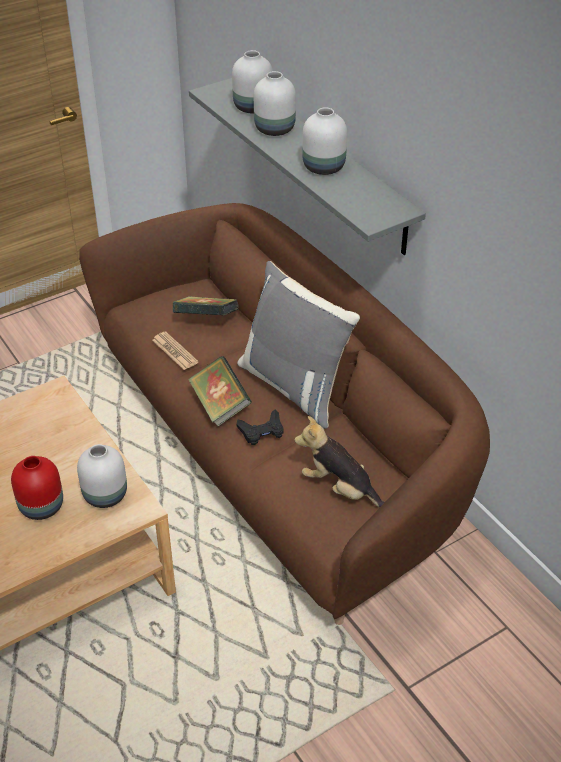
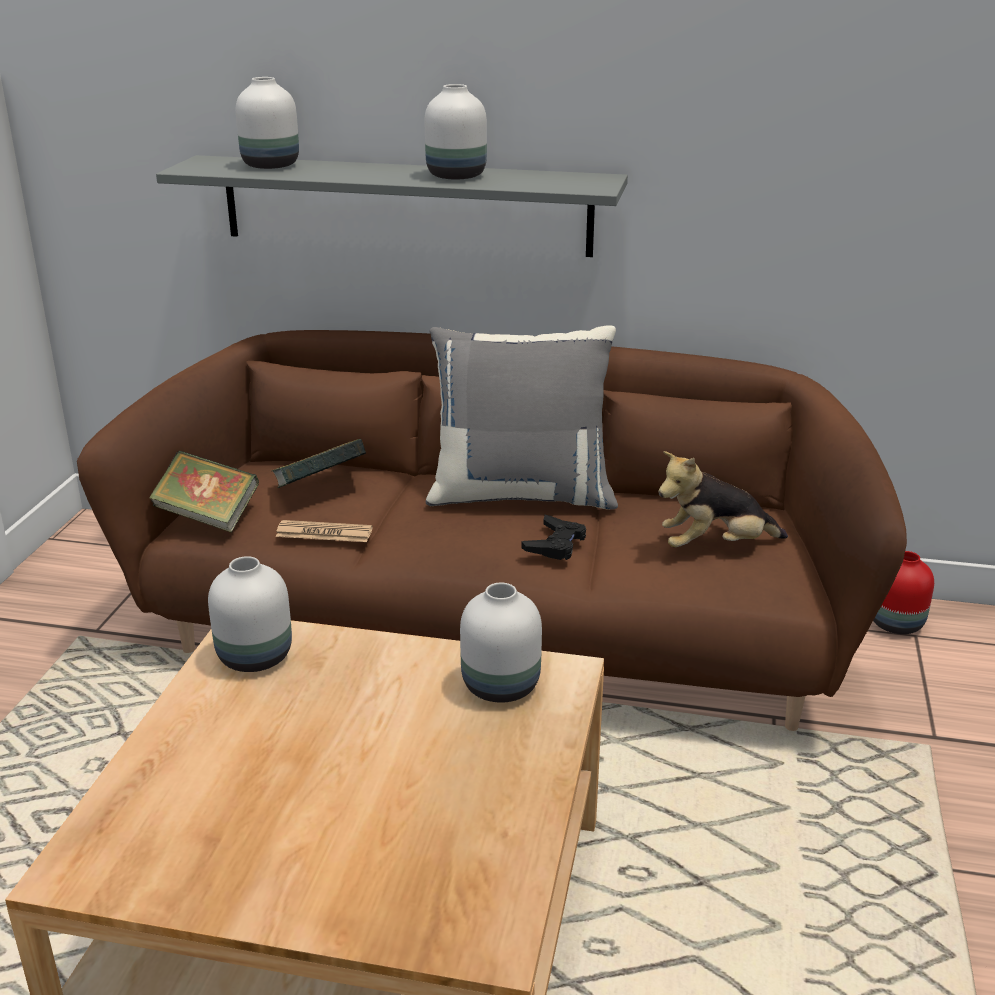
camera: 45 degrees left, 15 degrees down
(42, 507) = (442, 747): red vase -> red vase (897, 624)
(220, 405) = (464, 551): book -> book (208, 517)
(275, 128) = (335, 170): white vase -> white vase (254, 656)

